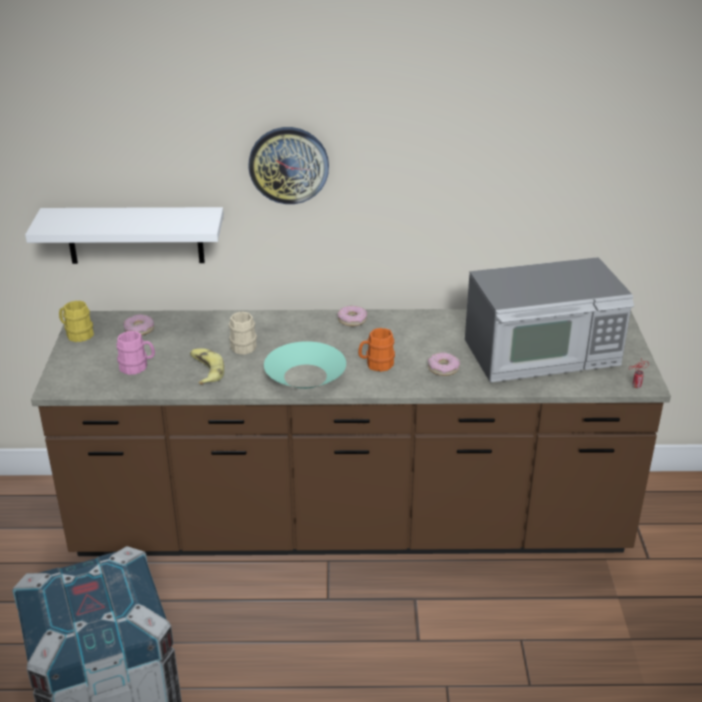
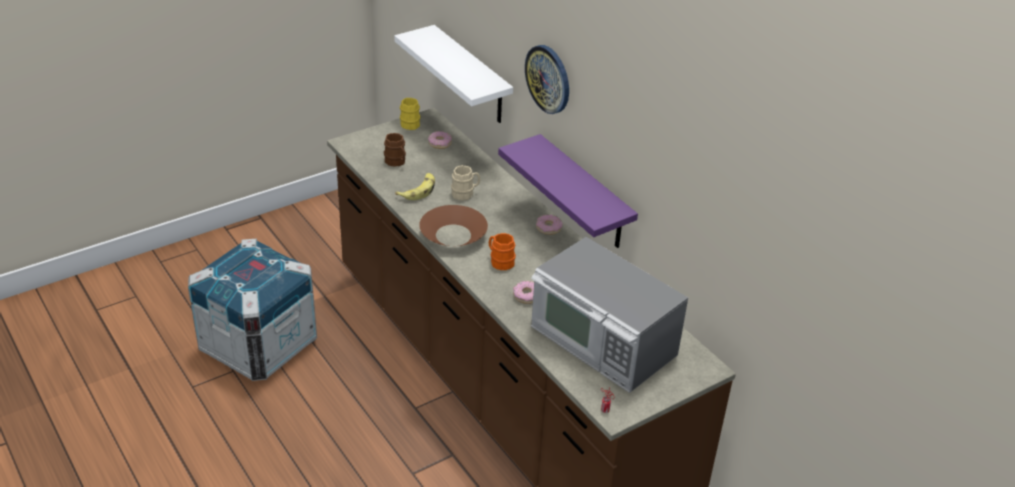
camera: 55 degrees right, 5 degrees up
(137, 367) = (396, 162): pink mug -> brown mug
(305, 376) = (453, 235): turquoise bowl -> brown bowl
(372, 263) = (584, 194): none -> purple shelf

